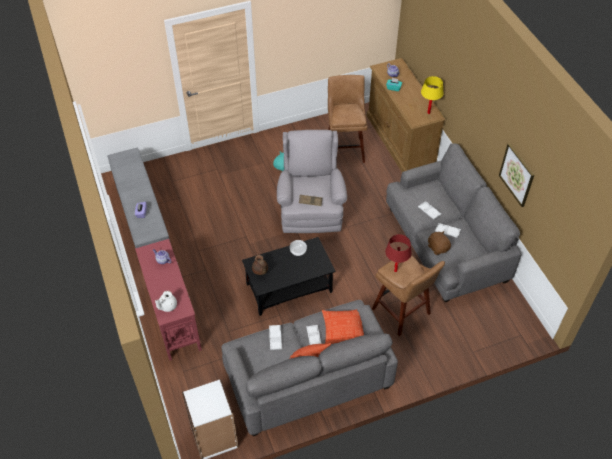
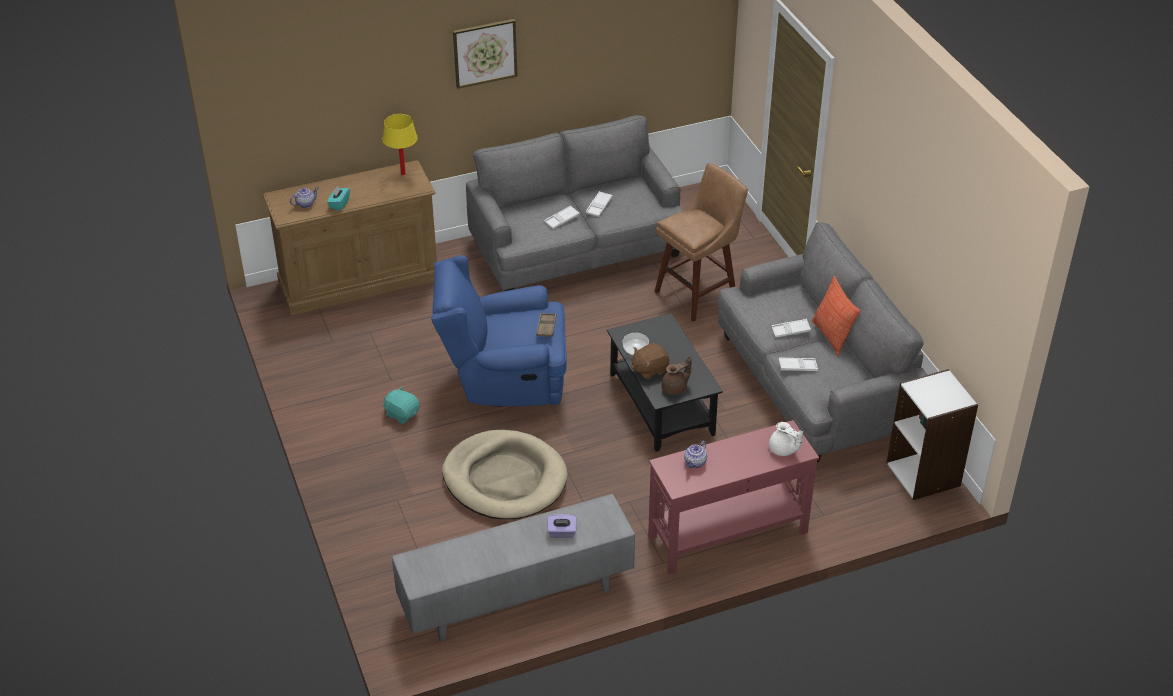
camera: 90 degrees left, 10 degrees down
(228, 212) = (505, 479): none -> beige dog bed
(311, 210) = (504, 381): grey armchair -> blue armchair
(343, 330) = (774, 304): orange pillow -> none
(345, 149) = (369, 341): brown stool -> none
(395, 270) = (697, 230): red table lamp -> none
(438, 247) = (628, 216): brown plush toy -> brown plush toy (649, 369)
(517, 174) = (589, 71): picture -> picture (485, 53)

